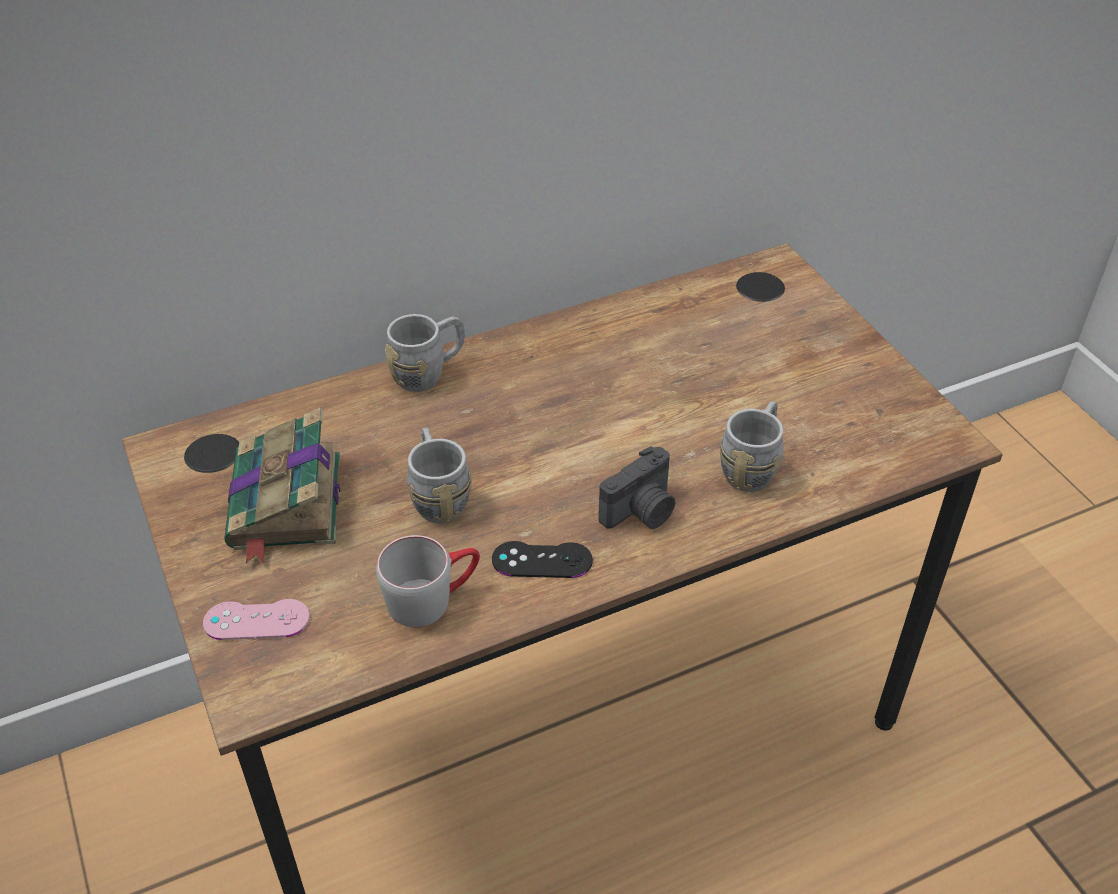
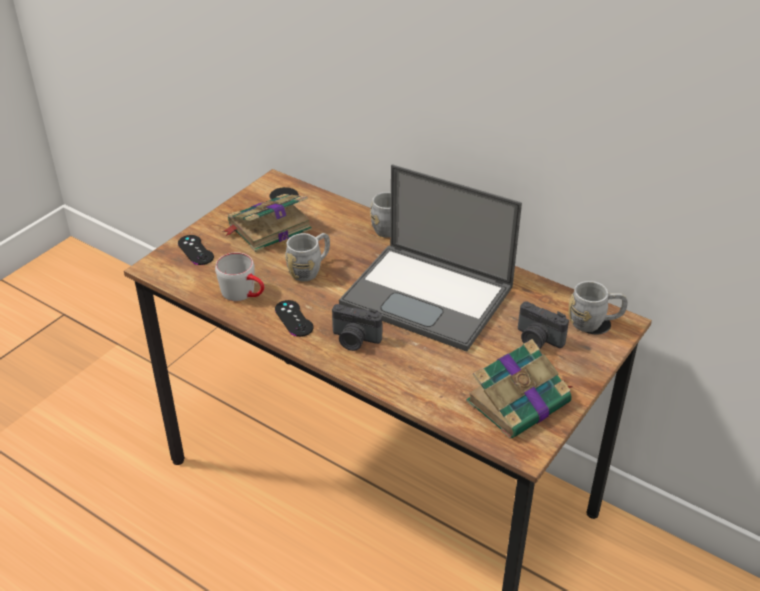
camera: 60 degrees right, 5 degrees down
(256, 620) = (195, 250): pink game controller -> black game controller
(603, 399) = (429, 296): none -> laptop
(753, 466) = (425, 370): grey mug -> grey mug (594, 322)
(762, 344) = (537, 340): none -> camera
(864, 408) = (520, 401): none -> book

